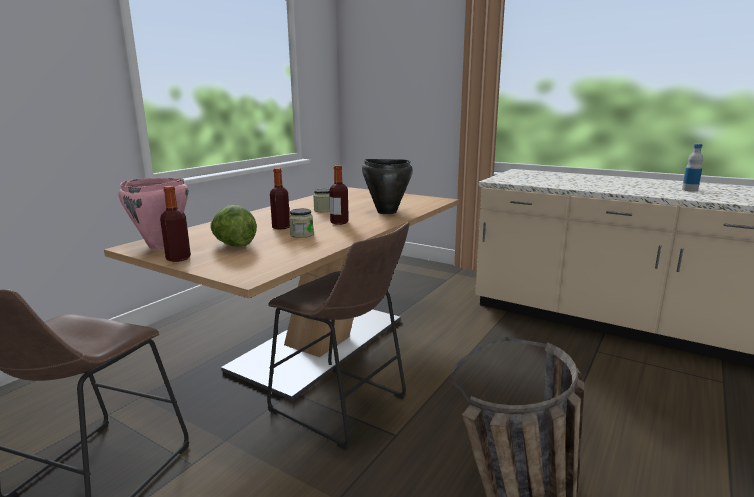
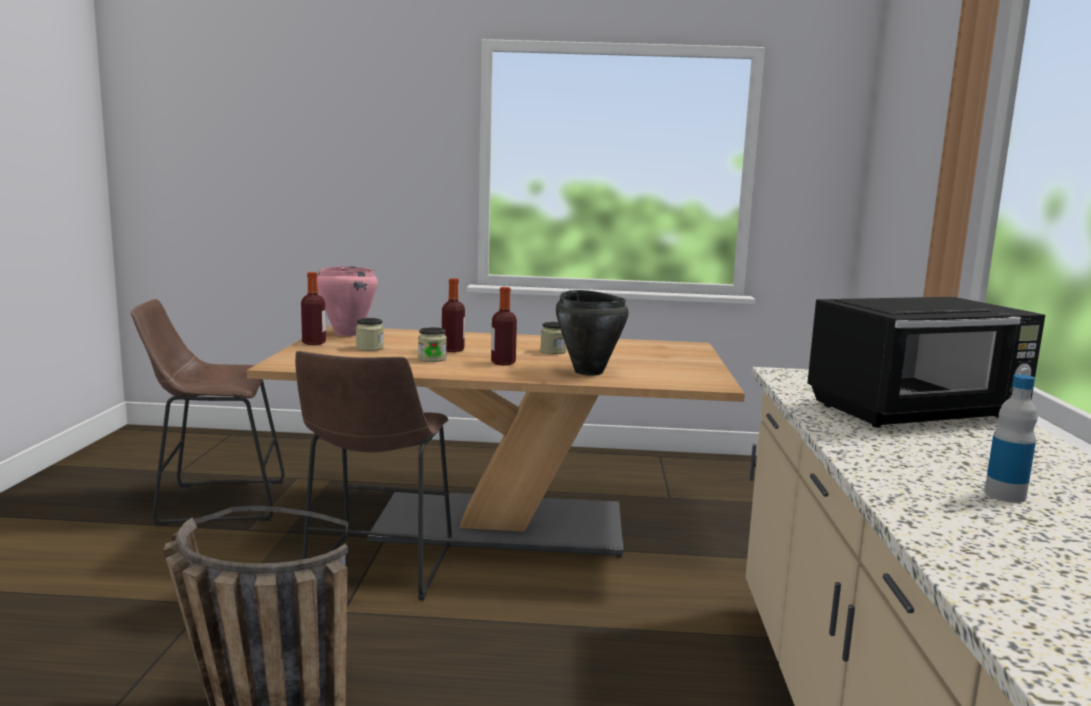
camera: 60 degrees right, 5 degrees down
(234, 245) = (369, 348): lettuce -> jar
(574, 179) = (917, 412): none -> black microwave

